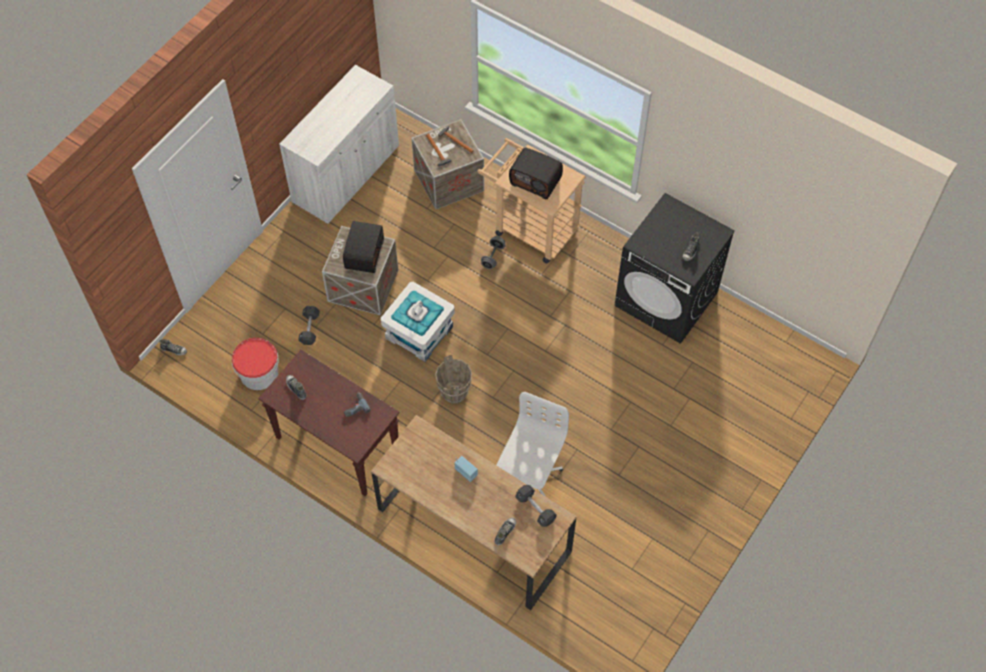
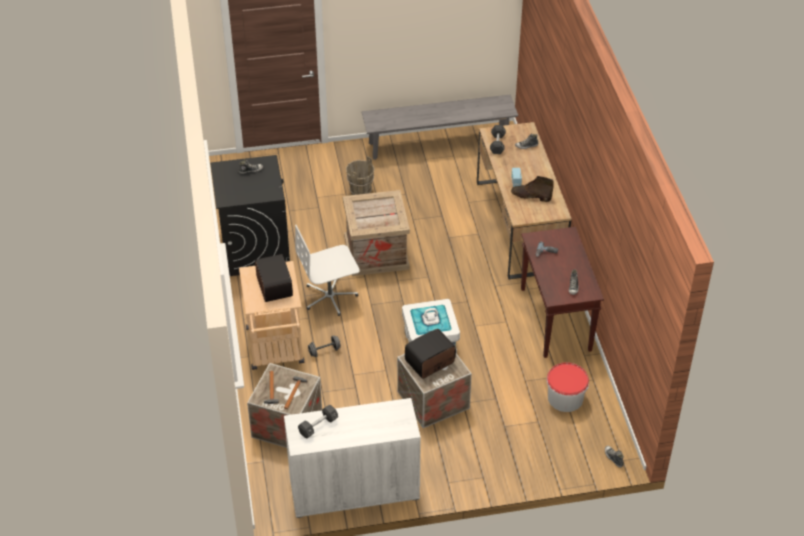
camera: 135 degrees left, 15 degrees down
(310, 329) = (501, 400): black dumbbell -> black dumbbell (318, 426)
(435, 466) = (530, 196): none -> brown boot
(454, 392) = (448, 295): brown bucket -> brown bucket (360, 191)
(528, 476) = (457, 227): white office chair -> white office chair (330, 297)
(566, 384) = (376, 251): none -> crate
(665, 574) = (439, 143): none -> grey bench

